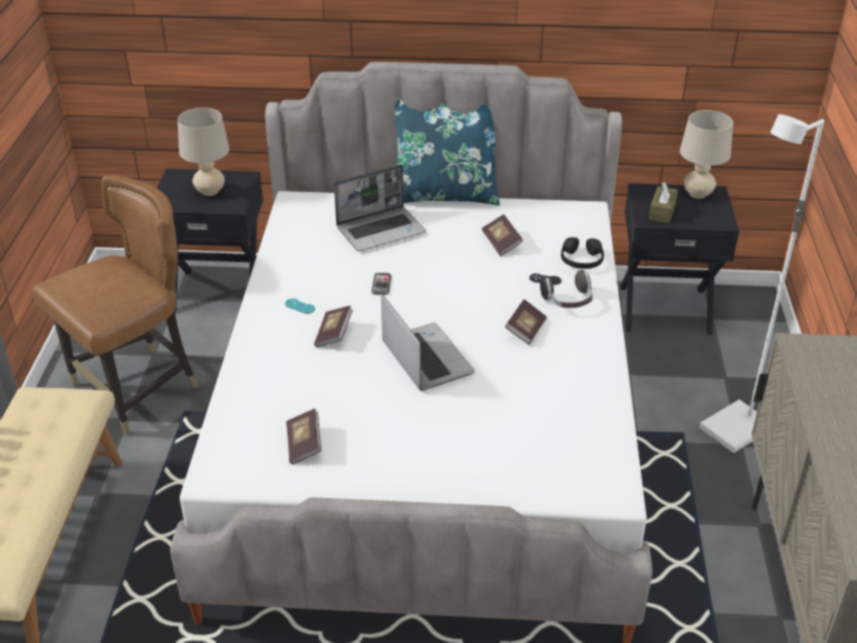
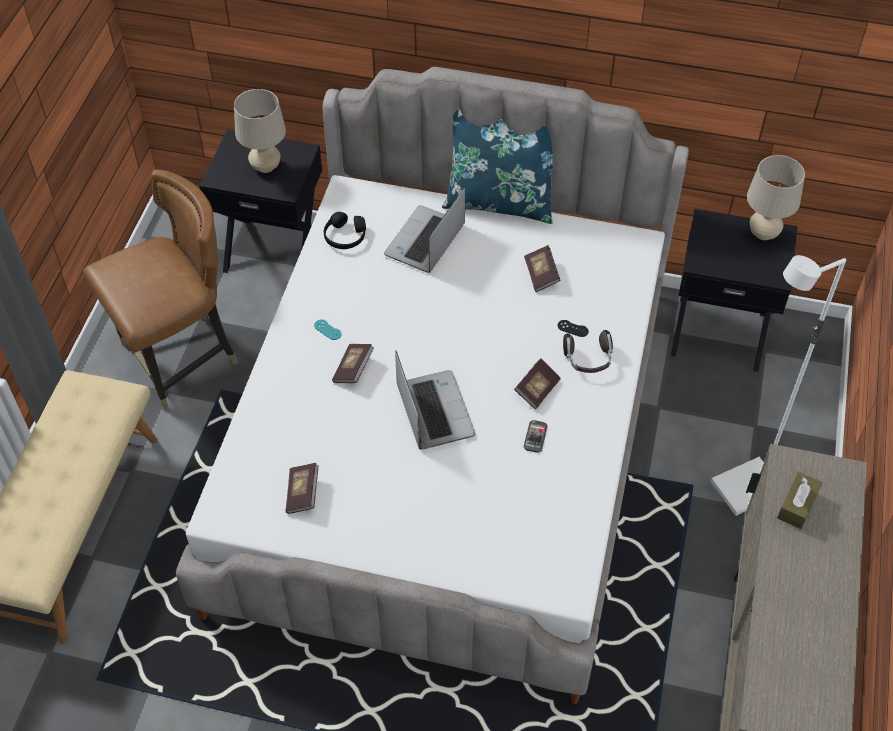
camera: 10 degrees right, 15 degrees up
(381, 230) = (425, 242): laptop -> laptop turned 135 degrees clockwise
(381, 285) = (410, 313): phone -> phone (535, 437)
(581, 260) = (616, 308): black headphones -> black headphones (345, 236)
(662, 211) = (718, 253): brown tissue box -> brown tissue box (797, 505)

